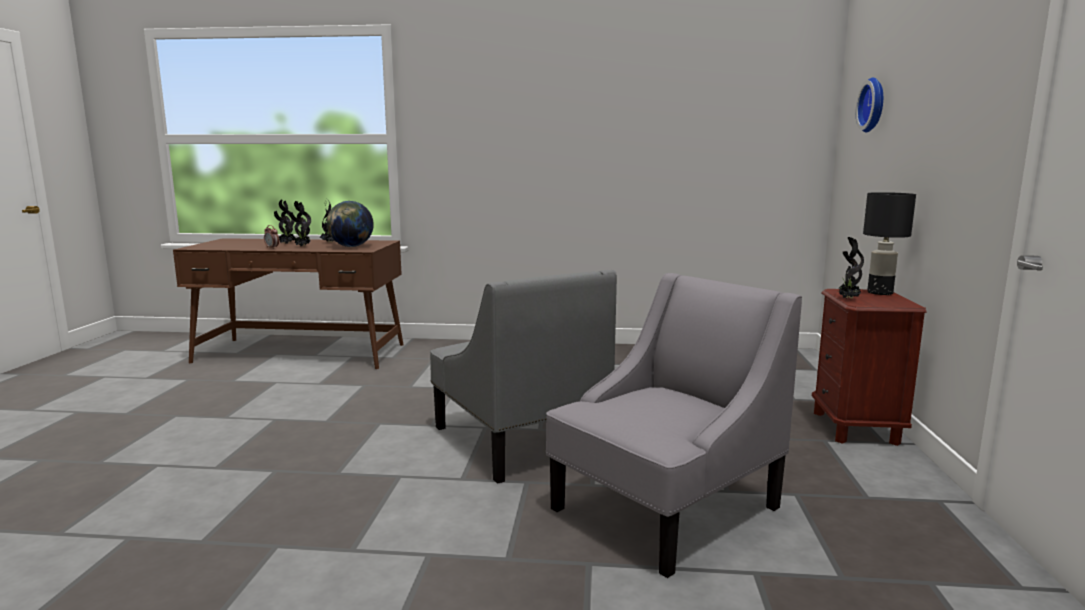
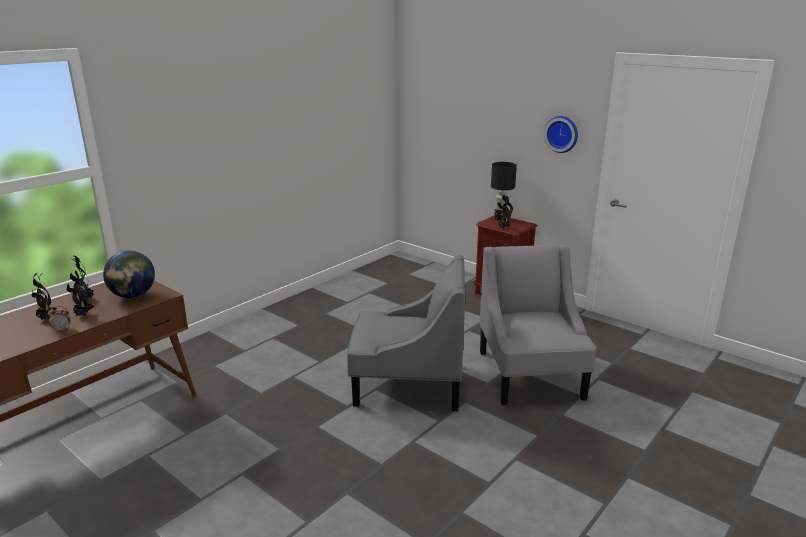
camera: 55 degrees left, 10 degrees up
(874, 105) = (450, 101): wall clock -> wall clock (562, 134)

